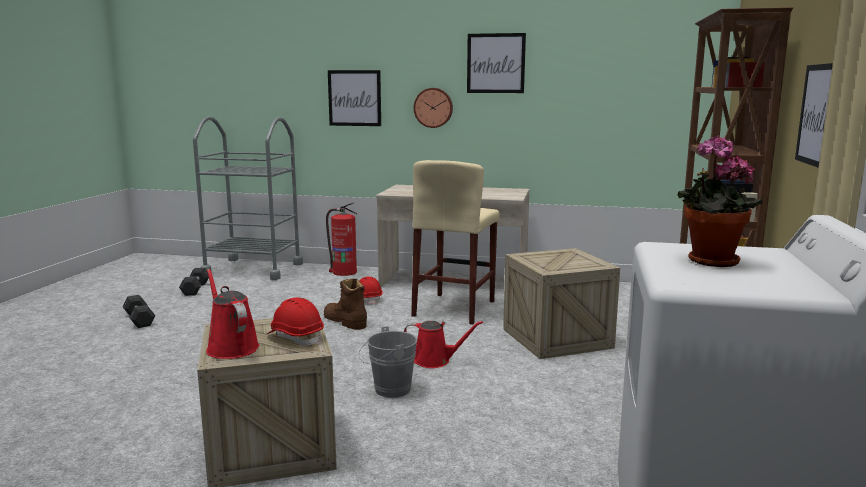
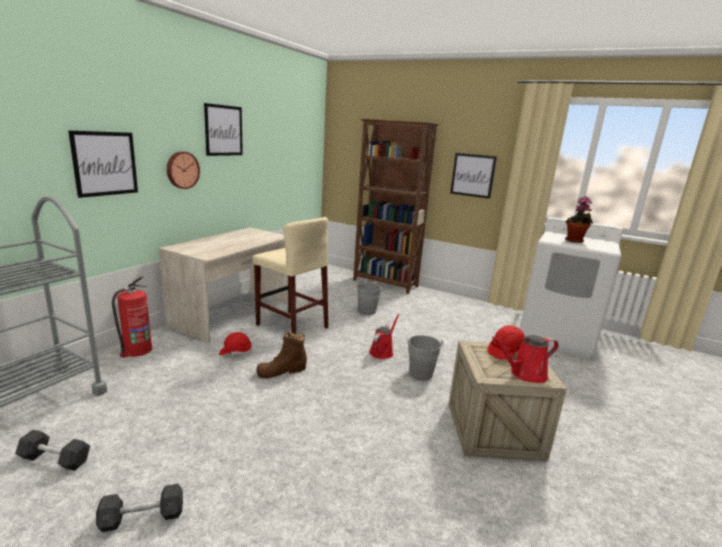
camera: 75 degrees left, 5 degrees up
(556, 338) = (367, 312): crate -> grey bucket

